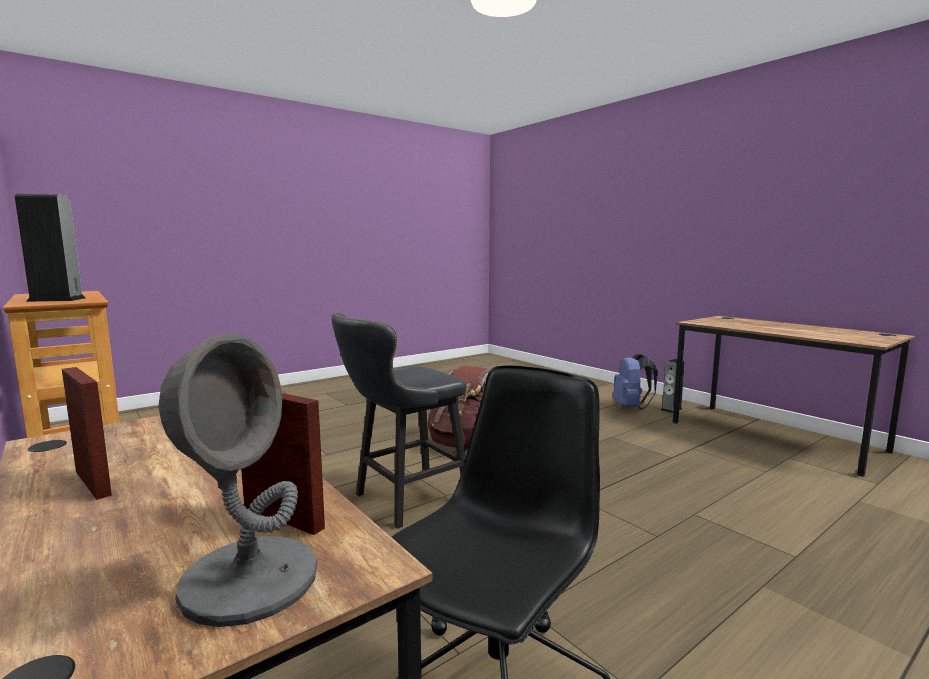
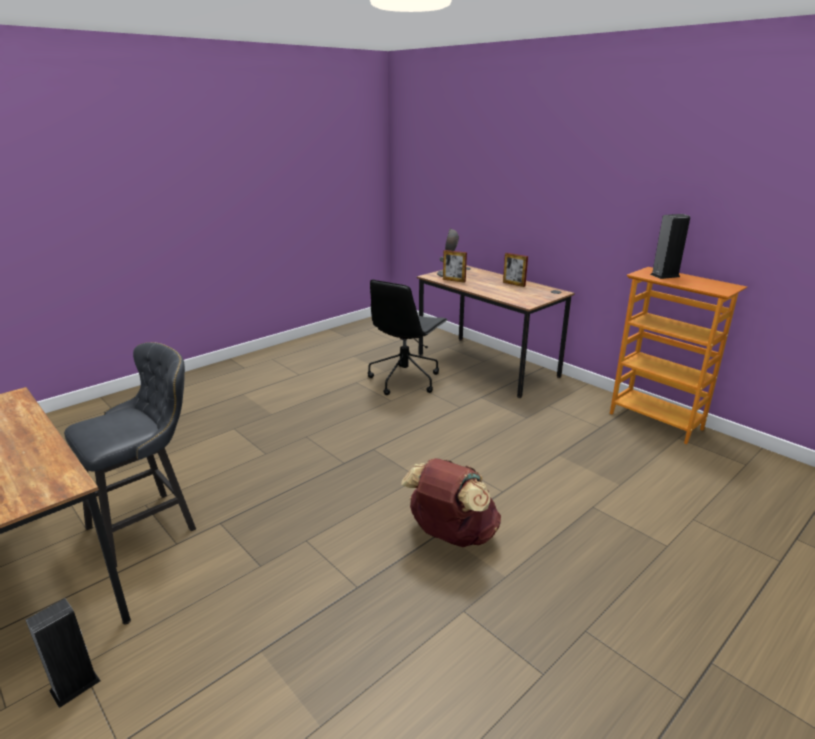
camera: 175 degrees right, 15 degrees up
(401, 501) = (481, 453): grey stool -> grey stool (154, 522)
(631, 408) = (150, 689): blue backpack -> none

